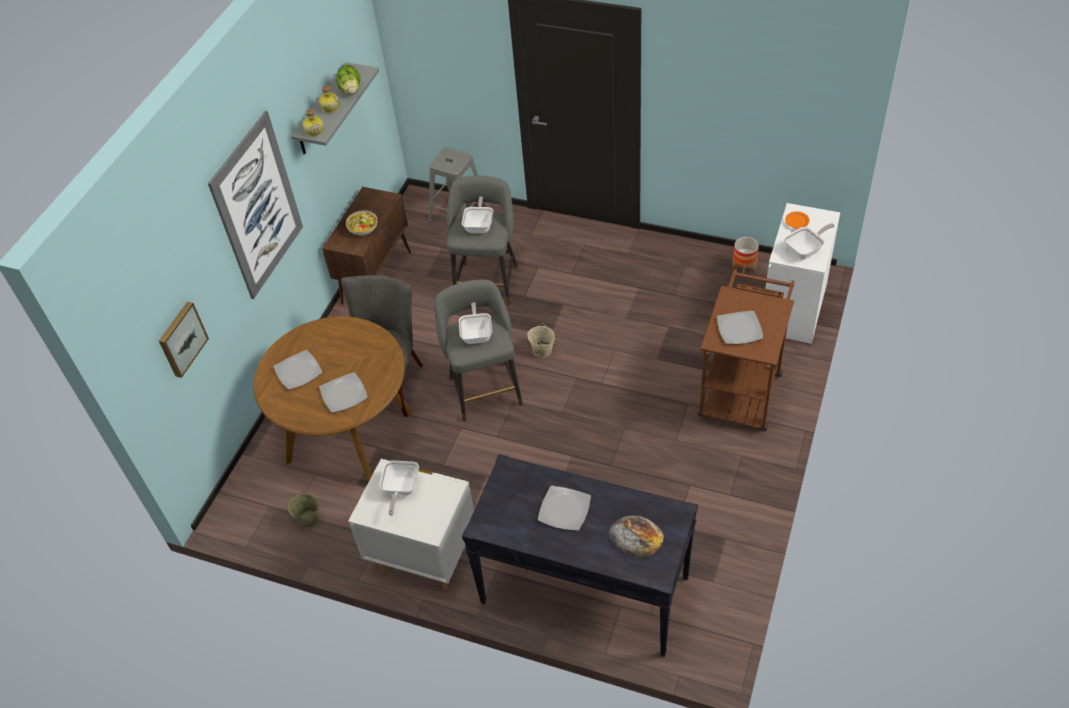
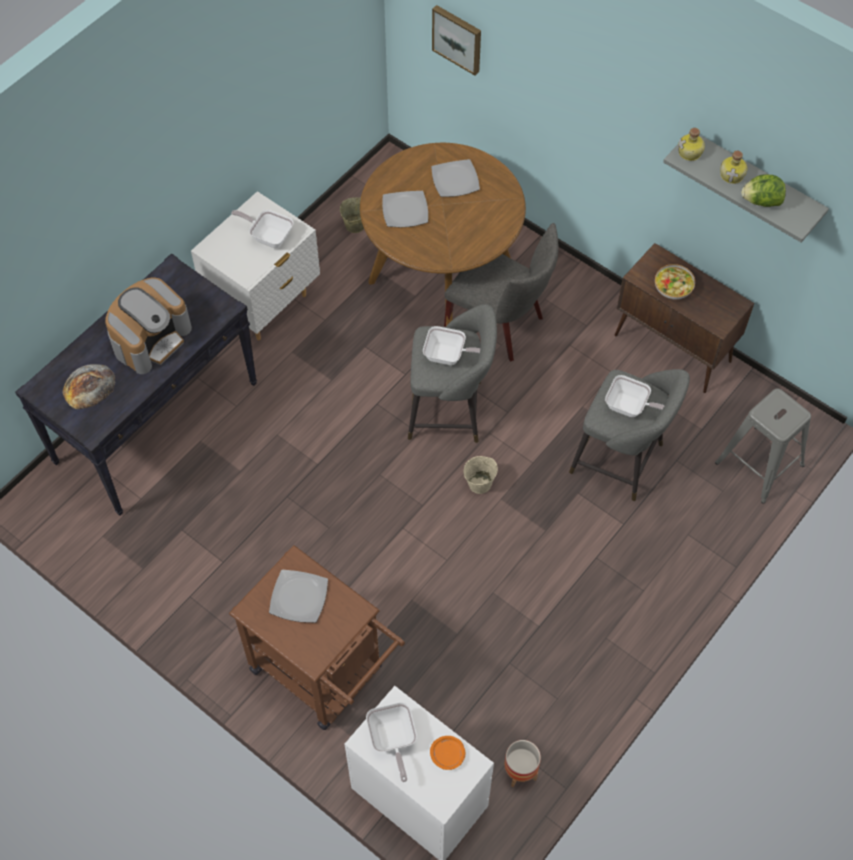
camera: 105 degrees right, 10 degrees up
(258, 206) = (606, 103): picture -> none
(564, 510) = (151, 338): plate -> coffee machine

